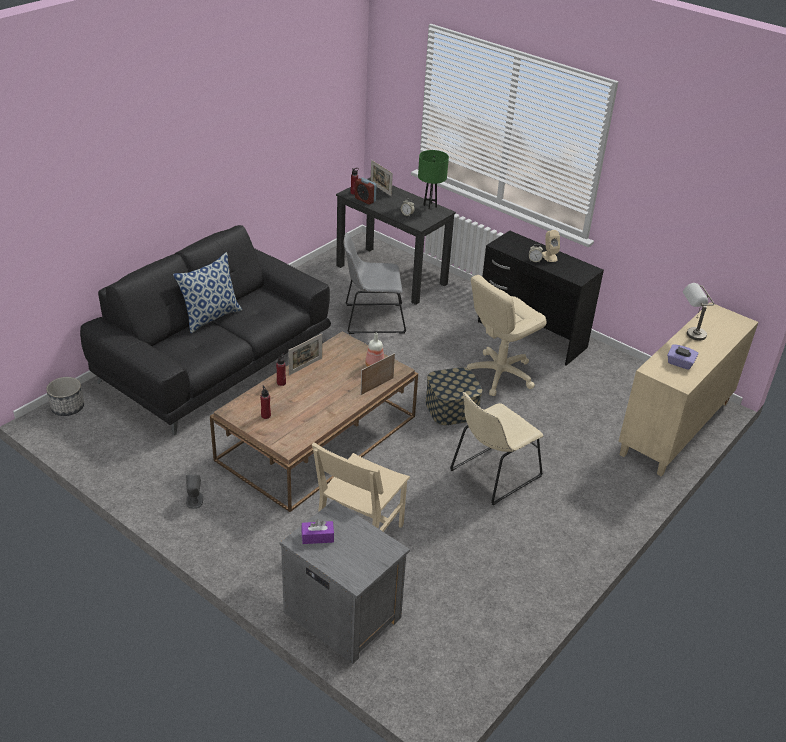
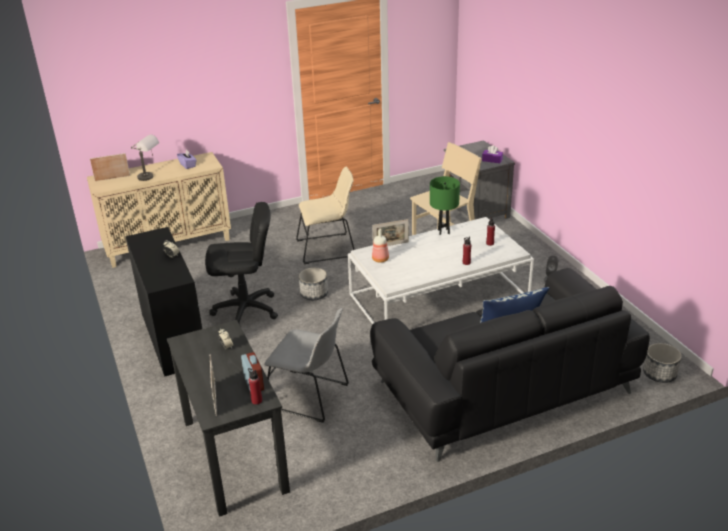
camera: 150 degrees left, 5 degrees down
(305, 366) = (438, 270): picture frame -> picture frame (112, 178)
(318, 438) = (438, 298): brown coffee table -> white coffee table
(430, 206) = (186, 353): green table lamp -> green table lamp (443, 232)
(451, 408) = (314, 294): storage box -> planter
(499, 374) = (246, 310): beige office chair -> black office chair
(549, 256) = (152, 257): beige speaker -> none

